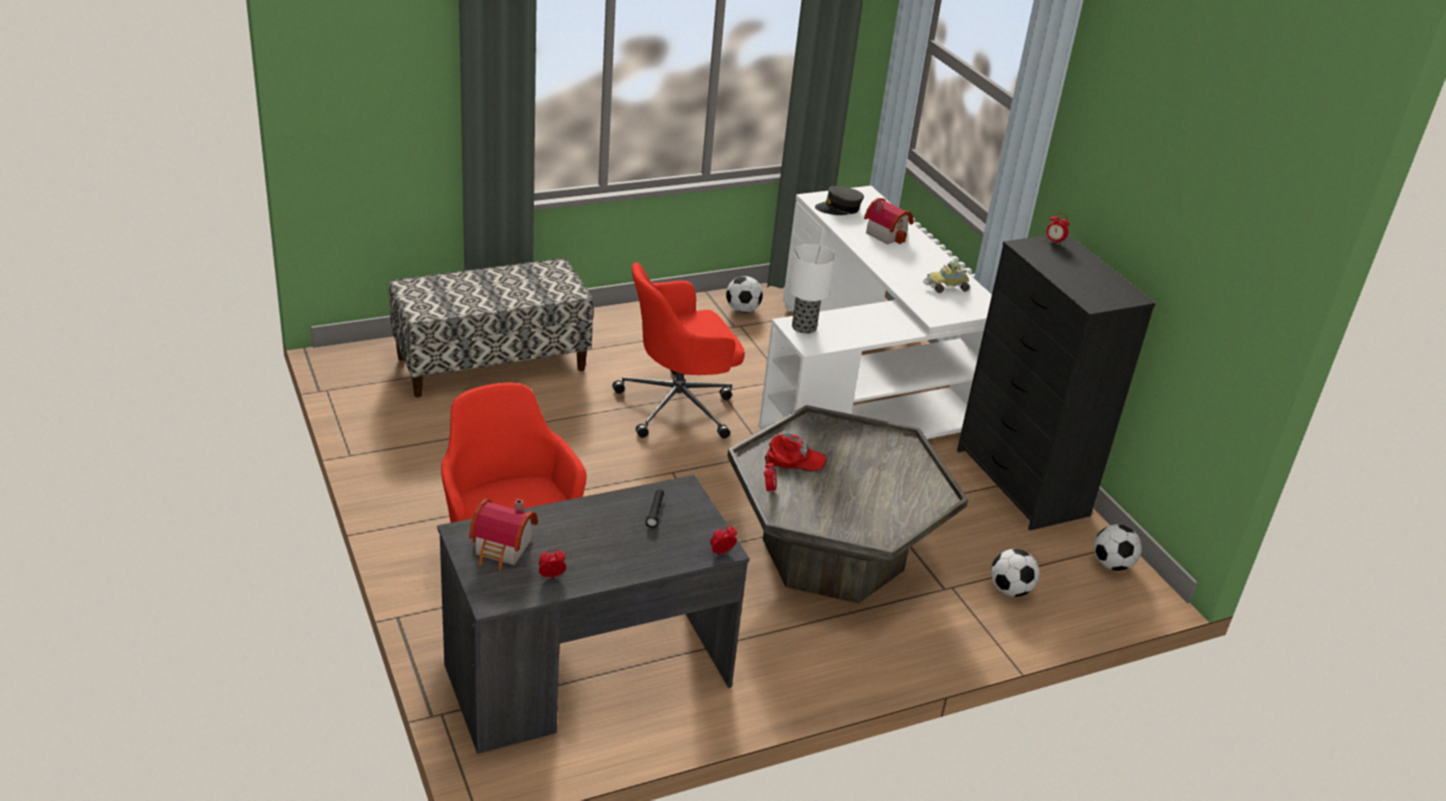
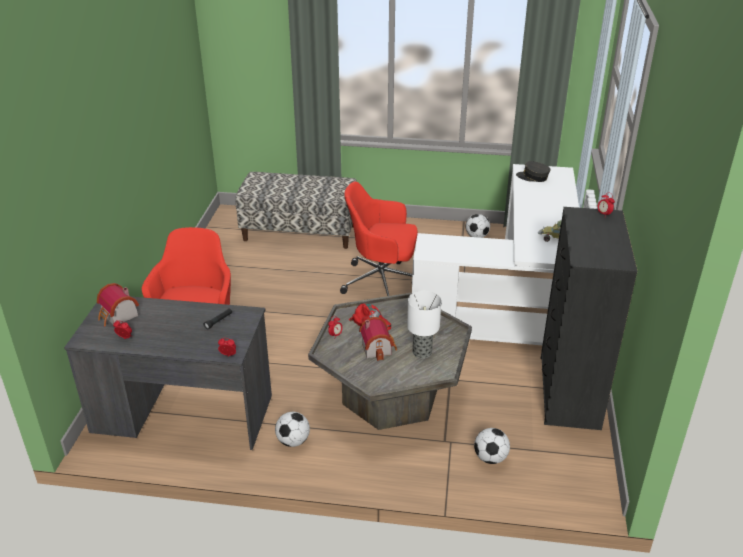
camera: 35 degrees right, 0 degrees up
(804, 327) = (433, 242): table lamp -> table lamp (422, 352)
(887, 233) = (550, 198): toy house -> toy house (378, 347)
(1111, 564) = (586, 468): football -> football (293, 441)

